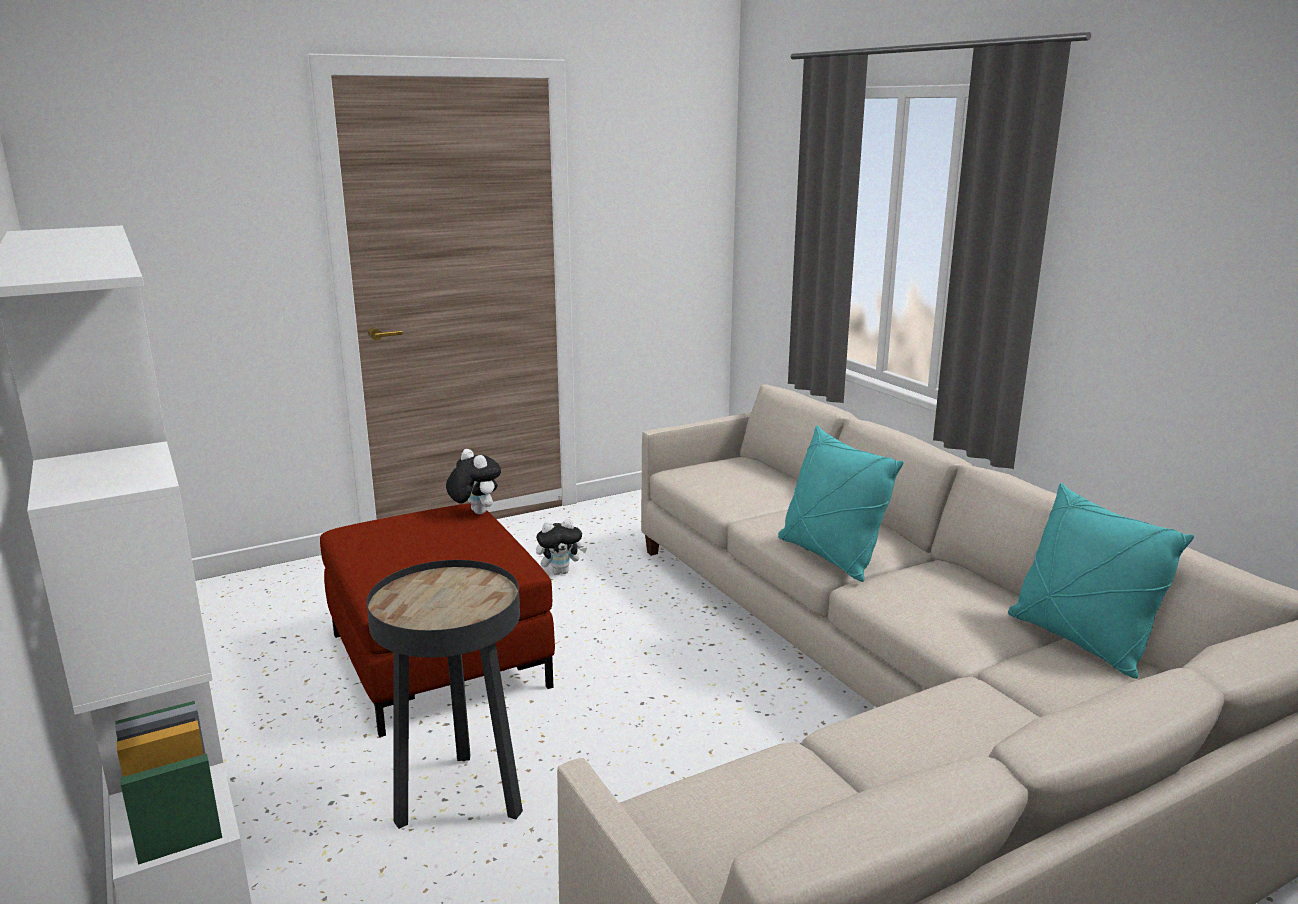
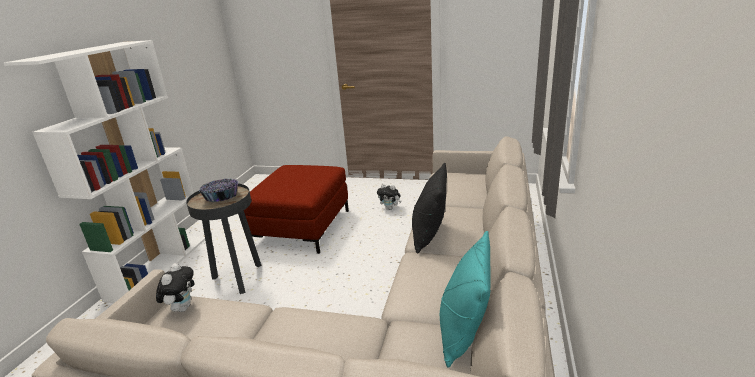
camera: 45 degrees right, 5 degrees up
(446, 595) = (221, 197): none -> bowl
(474, 512) = (332, 171): plush toy -> plush toy (182, 308)
(830, 556) = (429, 236): turquoise pillow -> black pillow

